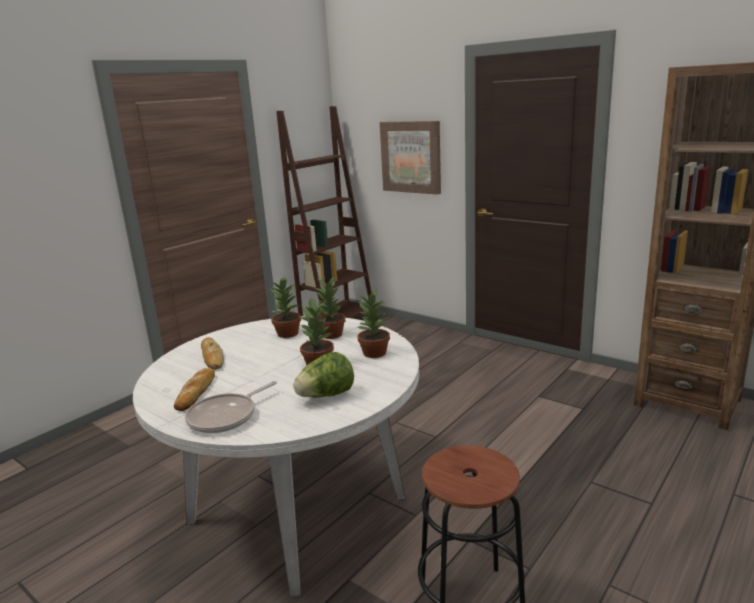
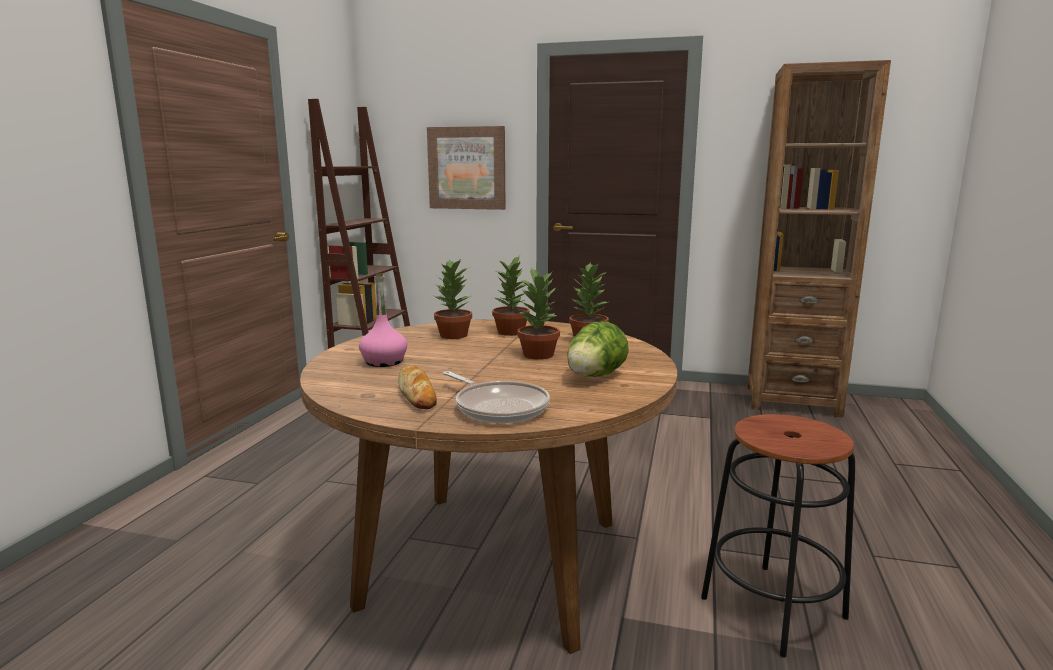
camera: 25 degrees left, 5 degrees down
(212, 357) = (384, 362): bread -> pink bottle
(226, 416) = (498, 407): frying pan -> frying pan turned 60 degrees counterclockwise
(297, 509) = (494, 561): white dining table -> brown dining table

